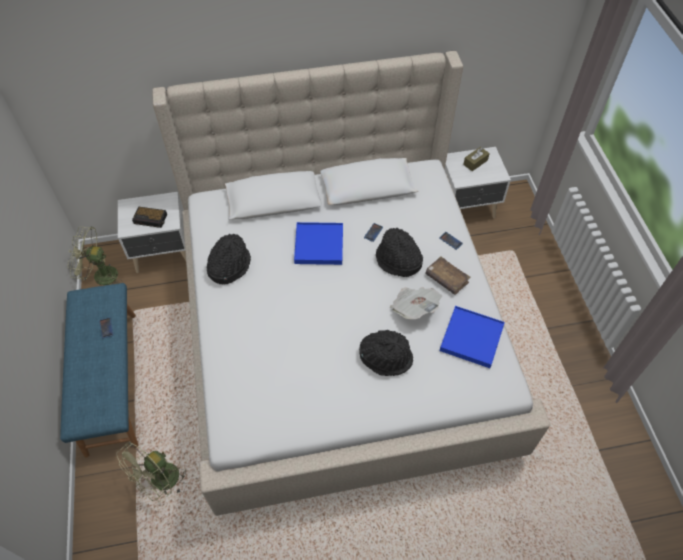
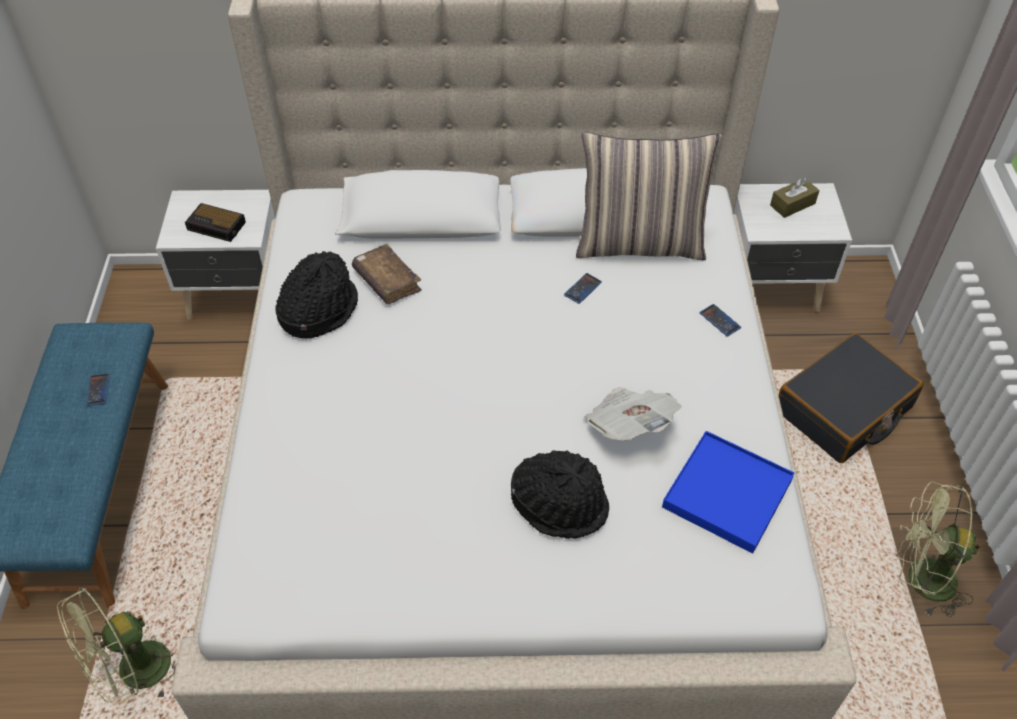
camera: 10 degrees right, 5 degrees down
(100, 276) = (128, 317): green fan -> green fan (920, 579)
(319, 245) = (482, 297): blue tray -> none
(398, 261) = (616, 341): black hat -> none
(399, 201) = (640, 243): none -> pillow
(446, 279) = (699, 384): brown book -> brown book (387, 281)
(516, 273) = (843, 410): none -> black suitcase

